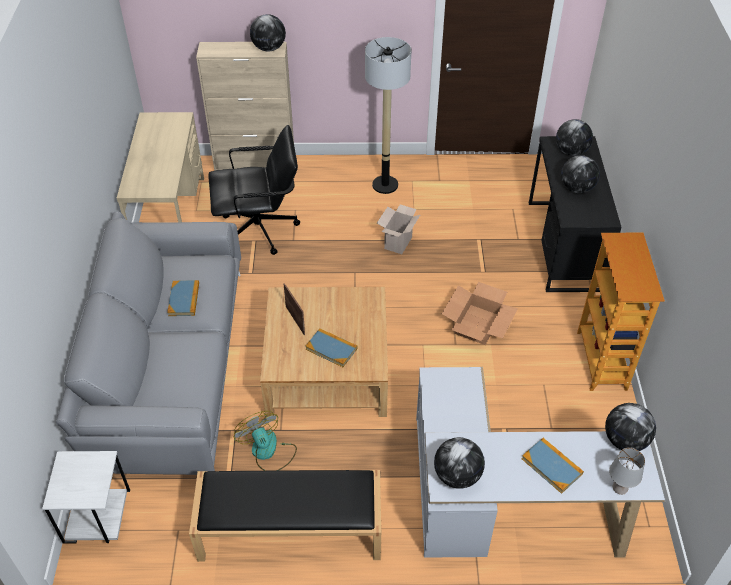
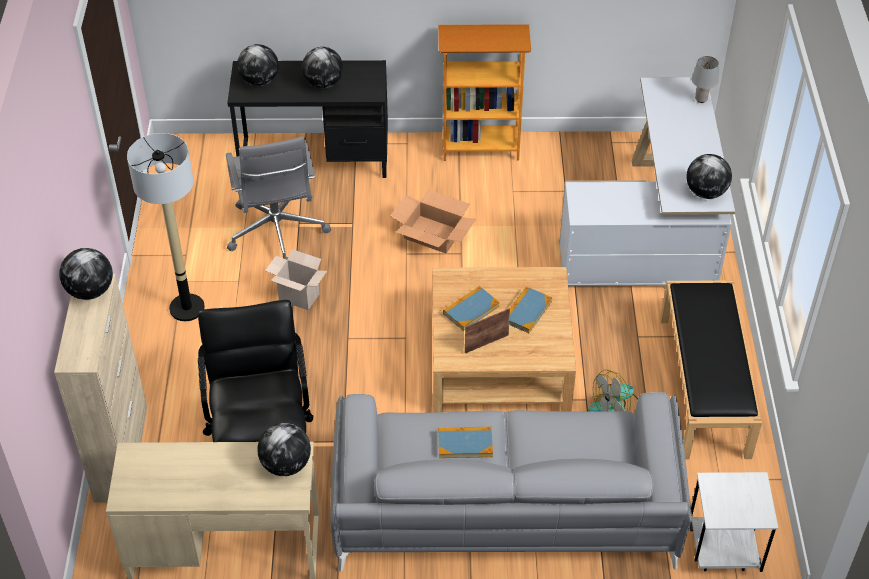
camera: 90 degrees left, 0 degrees up
(468, 227) = (277, 232): none -> grey office chair
(551, 466) = (686, 135): book -> book (471, 310)
(624, 440) = (652, 90): globe -> globe (285, 465)

